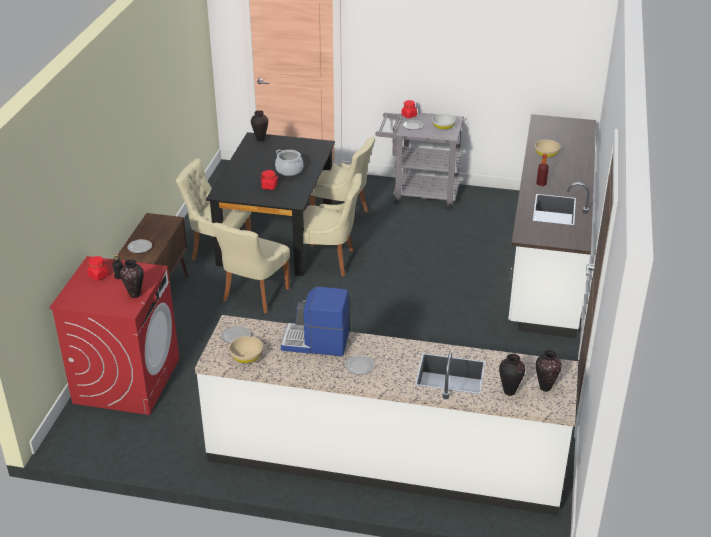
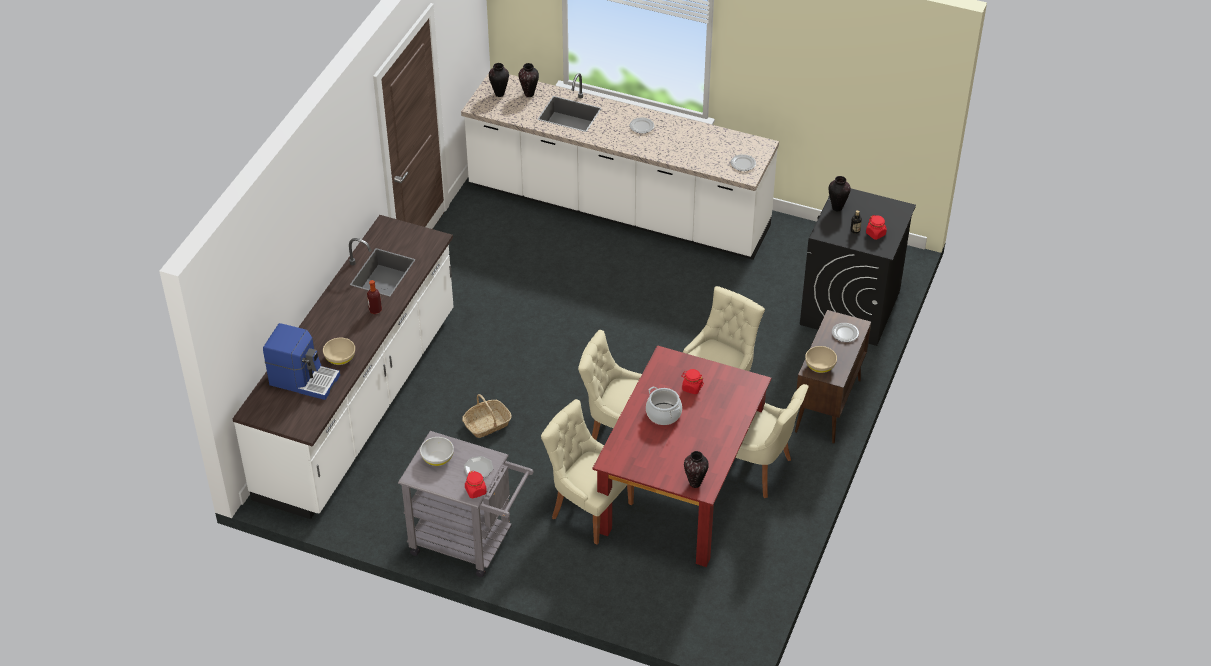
camera: 170 degrees left, 10 degrees up
(127, 380) = (850, 308): red washing machine -> black washing machine
(247, 357) = (734, 144): beige bowl -> beige bowl (820, 366)
(276, 234) = (681, 489): black dining table -> red dining table
(315, 343) = (674, 150): coffee machine -> coffee machine (304, 379)
(438, 256) = (487, 424): none -> basket

